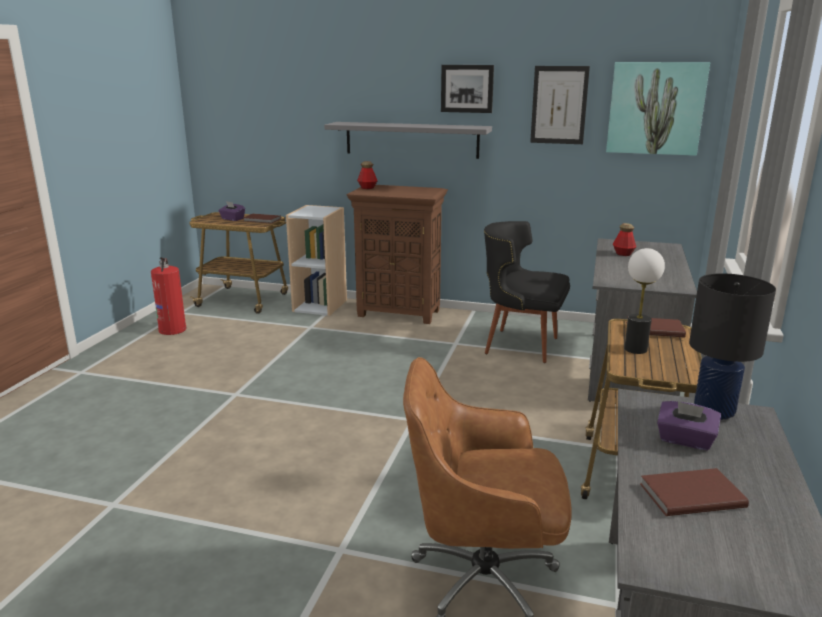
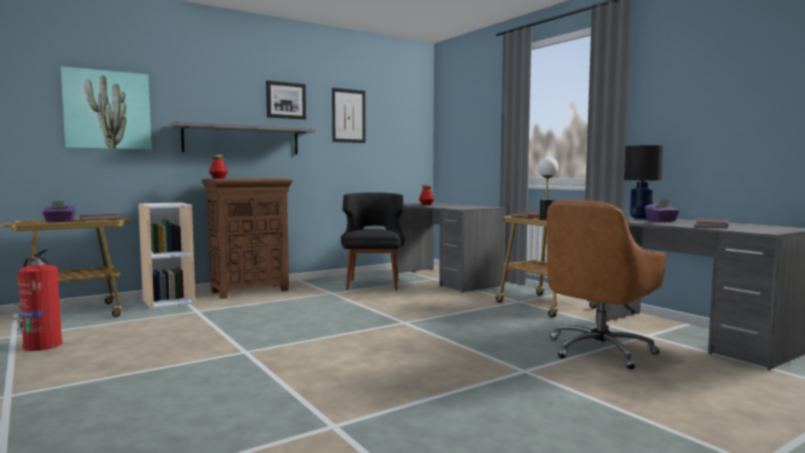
camera: 50 degrees left, 15 degrees down
(522, 346) = (373, 285): black chair -> black chair turned 120 degrees clockwise
(655, 108) = (402, 120): picture -> picture (107, 110)

